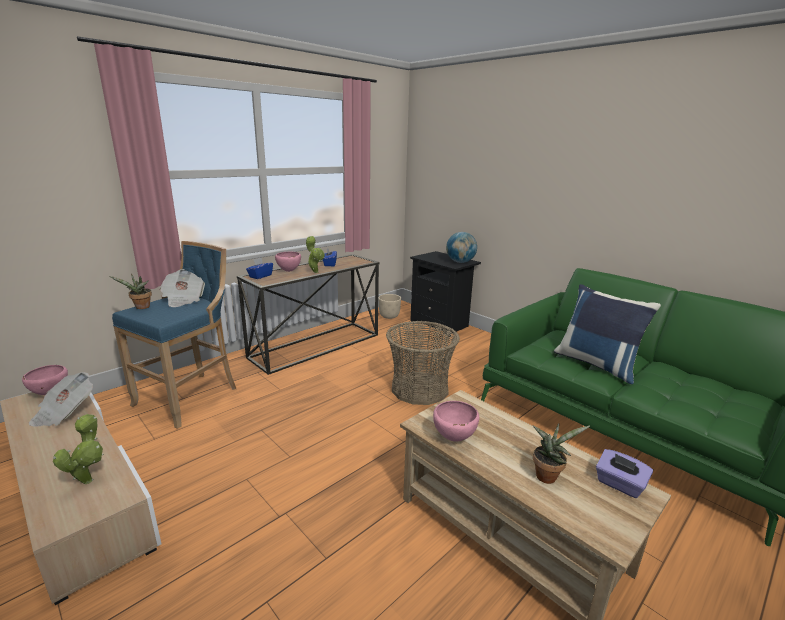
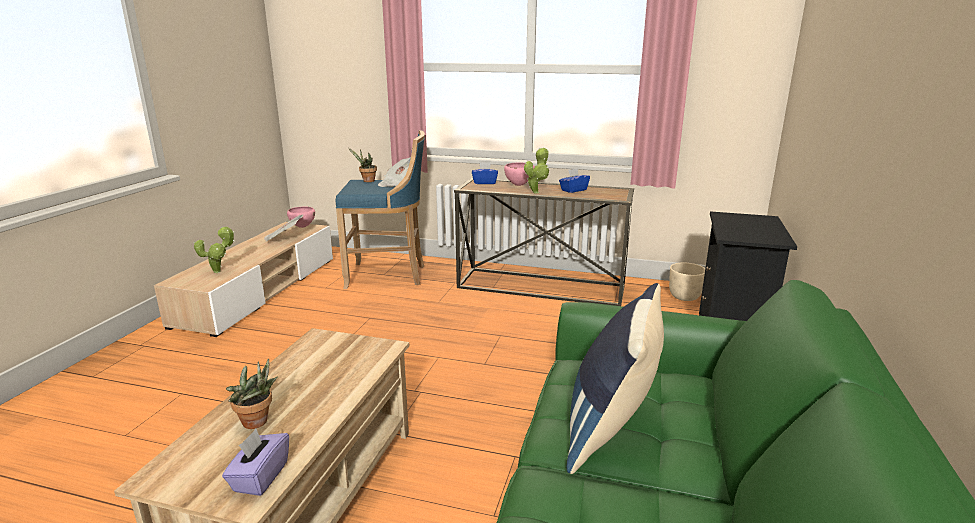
camera: 60 degrees right, 0 degrees up
(419, 389) = (531, 369): basket -> none
(454, 438) = (301, 358): pink bowl -> none
(460, 262) = (758, 236): globe -> none

